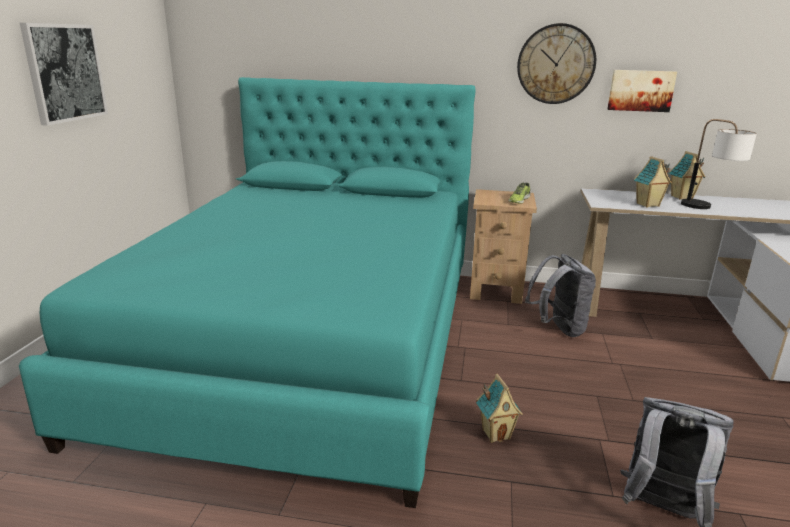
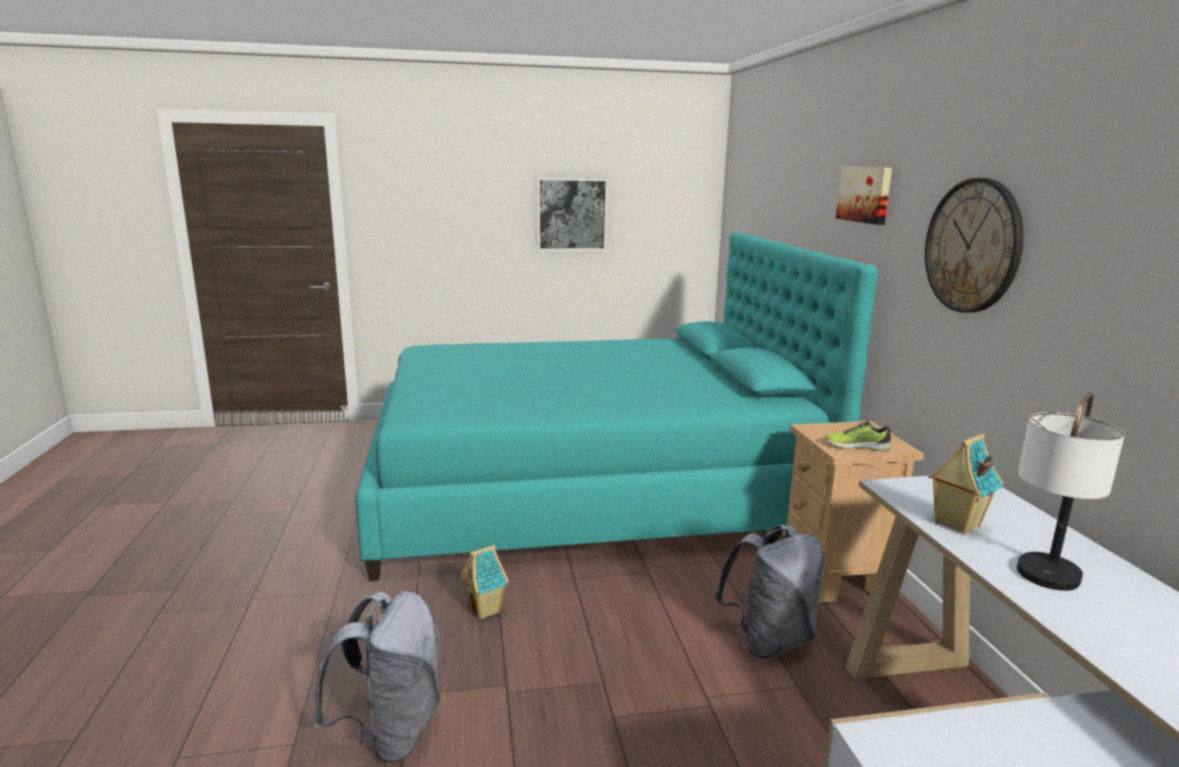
camera: 70 degrees right, 5 degrees down
(640, 90) = (1085, 314): picture -> picture (865, 194)
(682, 197) = (1096, 563): toy house -> none

